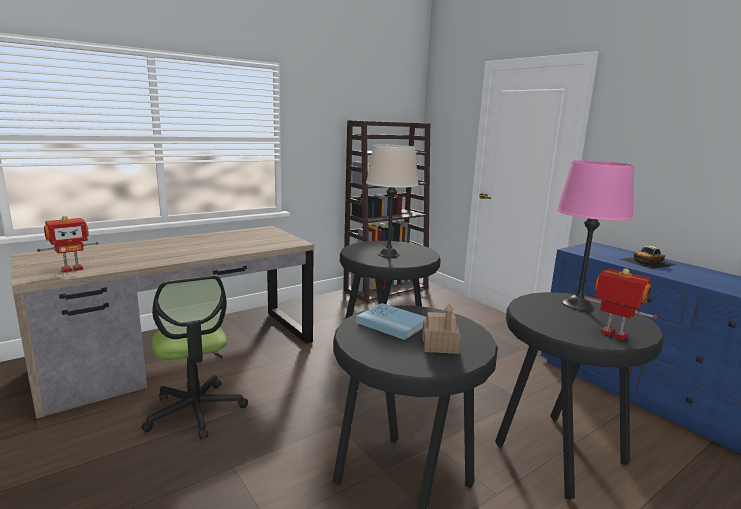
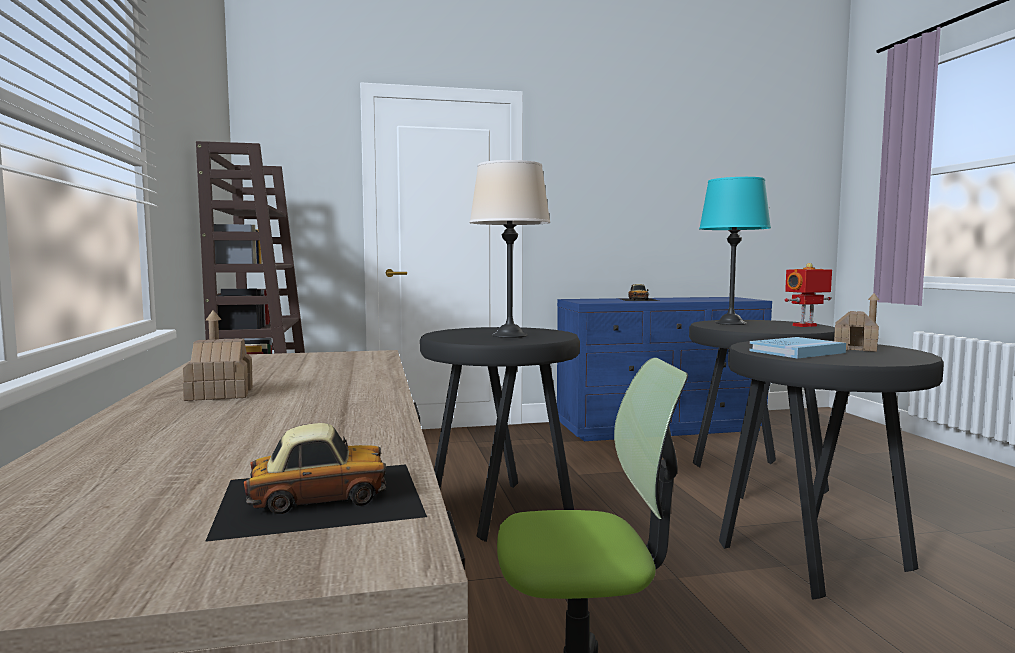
camera: 65 degrees left, 10 degrees down
(72, 269) = (320, 496): toy robot -> toy car
(194, 241) = (220, 394): none -> toy house
(577, 305) = (730, 323): pink table lamp -> turquoise table lamp

